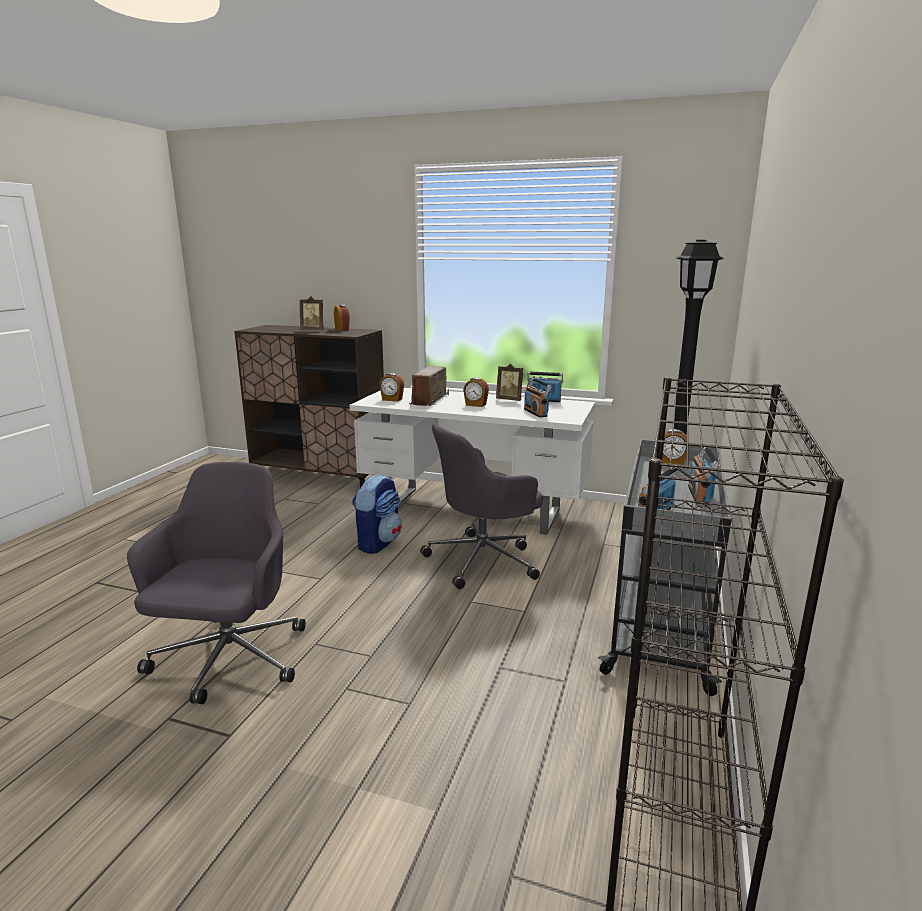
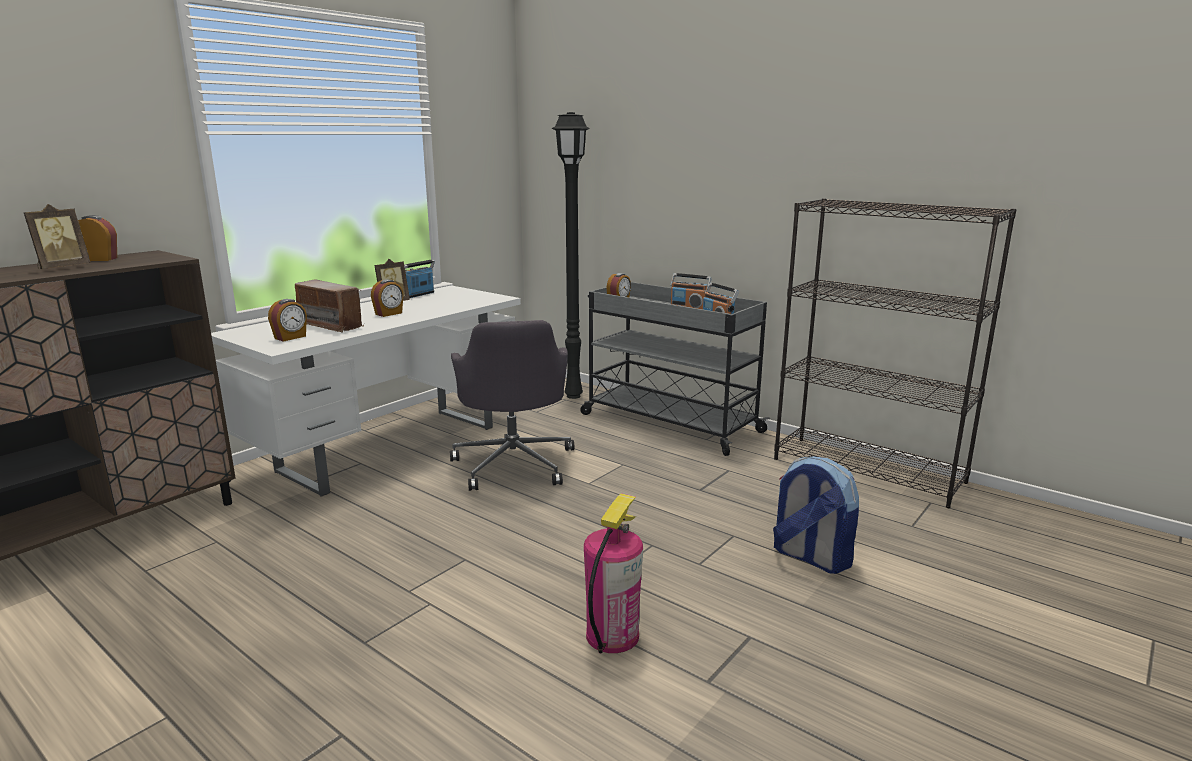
camera: 70 degrees left, 0 degrees up
(229, 660) = (612, 635): grey office chair -> fire extinguisher
(378, 543) = (409, 512): backpack -> backpack (810, 557)
(536, 413) = (459, 302): radio -> none

